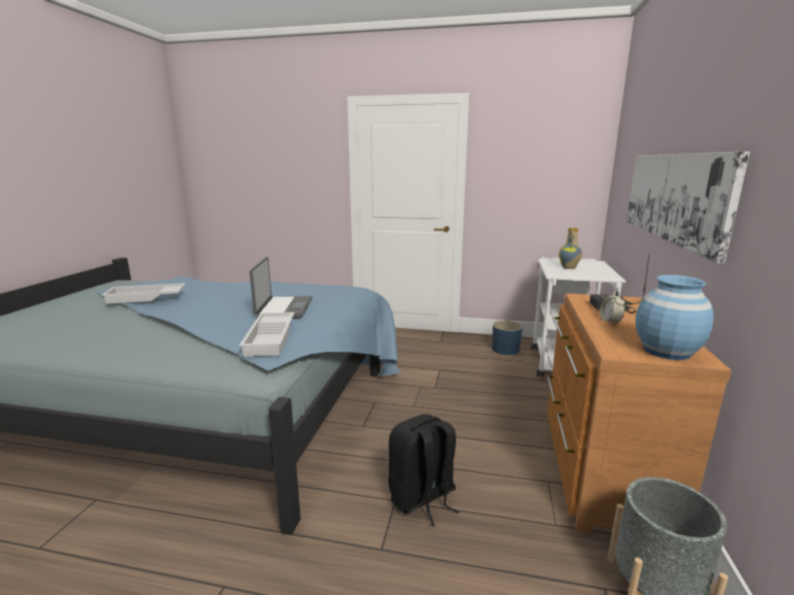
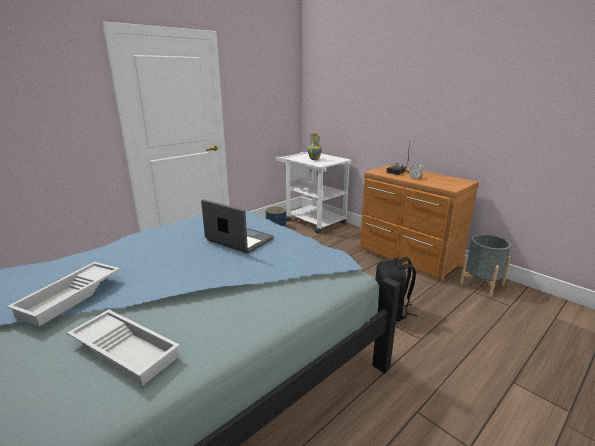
camera: 55 degrees left, 5 degrees up
(271, 338) = (304, 256): white tray -> white tray (127, 350)
(667, 351) = (456, 182): blue vase -> none
(673, 197) = (396, 109): picture -> none

